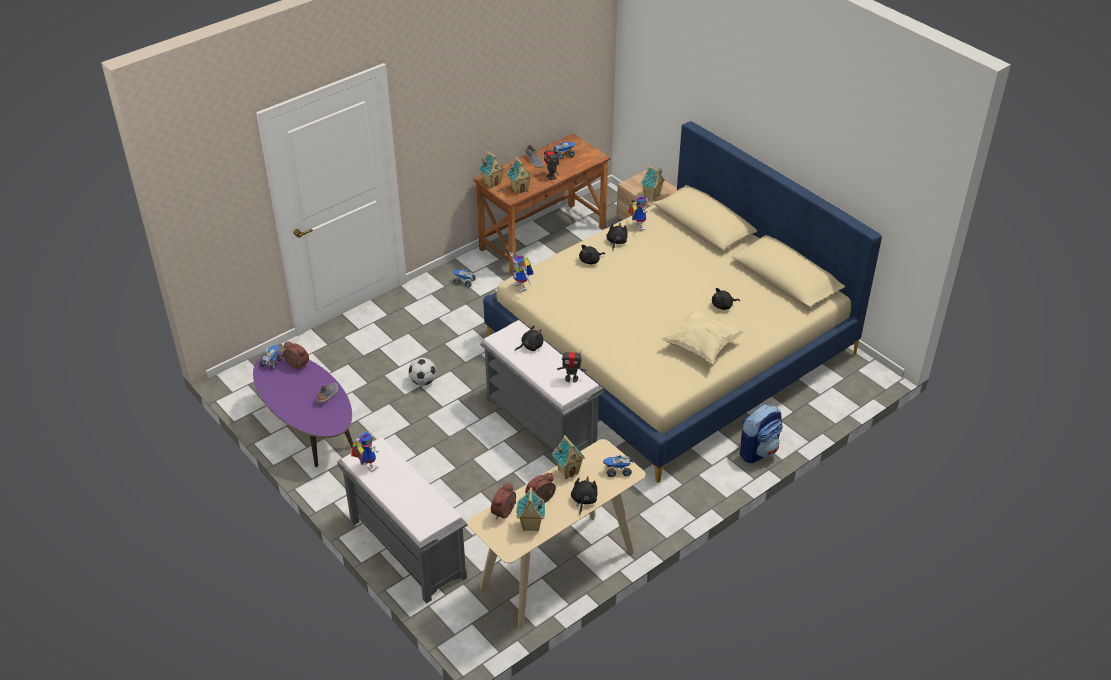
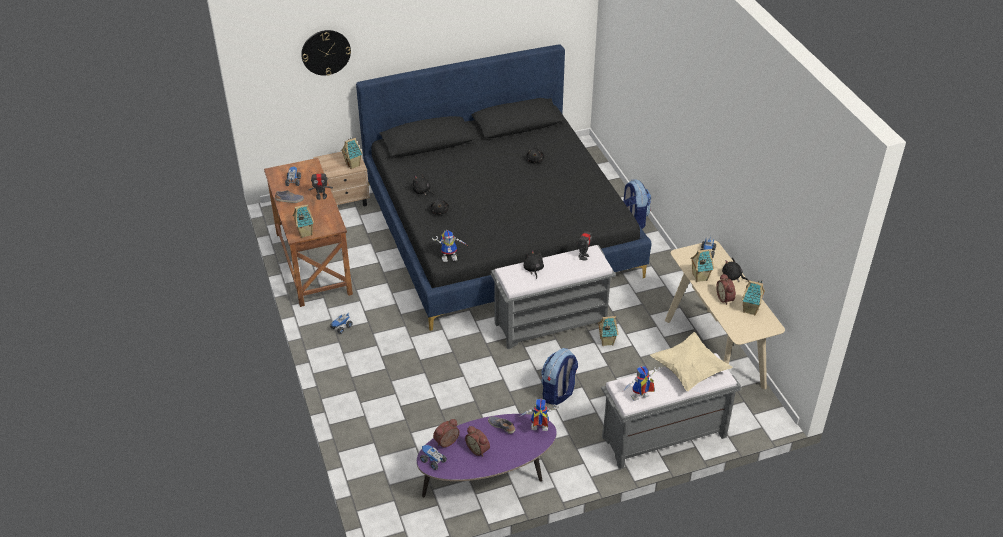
camera: 70 degrees left, 0 degrees up
(423, 381) = (464, 384): football -> none
(439, 452) = (558, 393): none -> backpack
(505, 512) = (733, 320): alarm clock -> alarm clock (478, 449)
(519, 189) = (327, 219): toy house -> toy house (606, 341)
(637, 226) = (408, 175): toy robot -> toy robot (538, 429)
(671, 346) = (499, 229): beige bed -> black bed
(678, 72) = (326, 52): none -> wall clock
(701, 346) = (576, 183): beige pillow -> beige pillow (689, 370)

